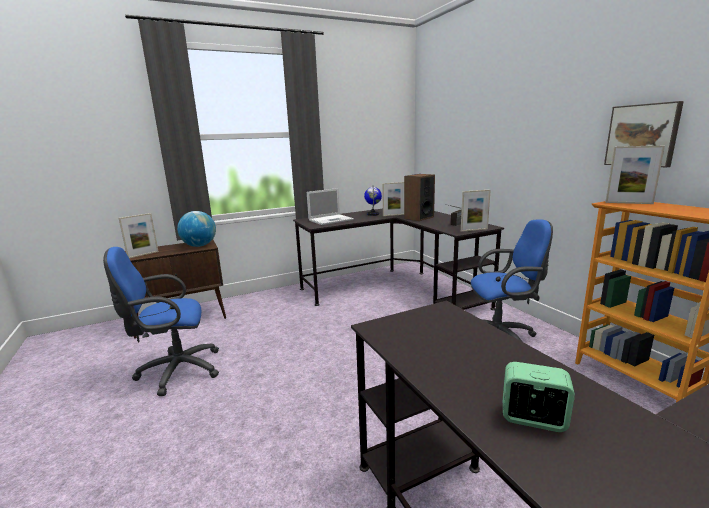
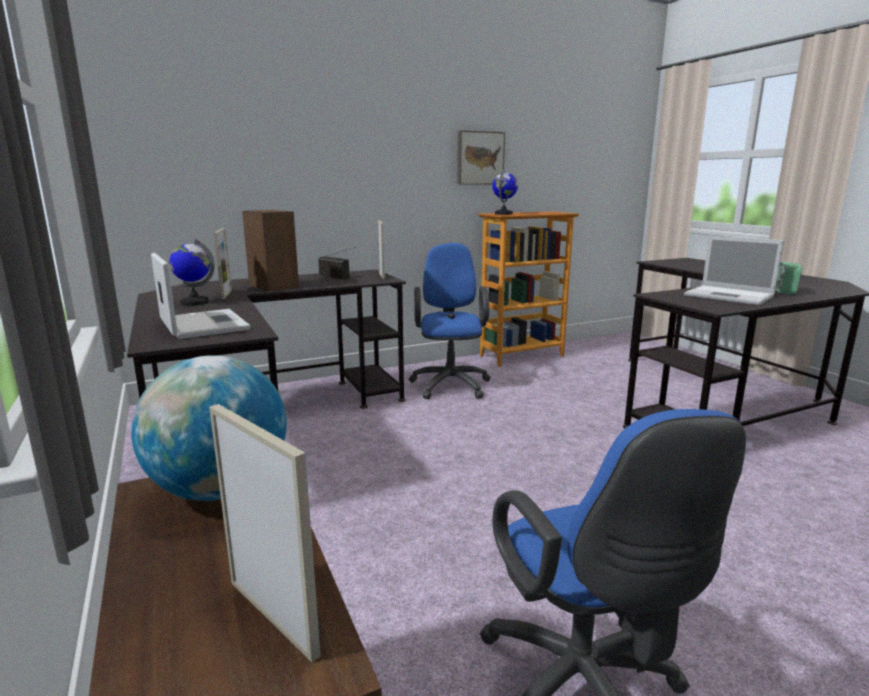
camera: 90 degrees left, 0 degrees up
(460, 353) = (730, 296): none -> laptop
(628, 203) = (503, 214): picture frame -> globe

